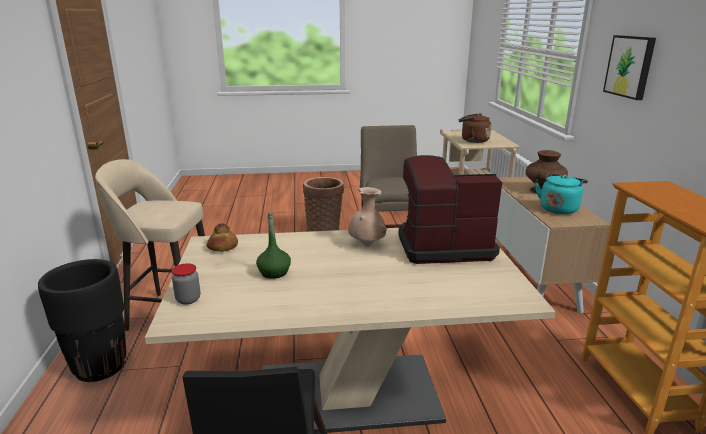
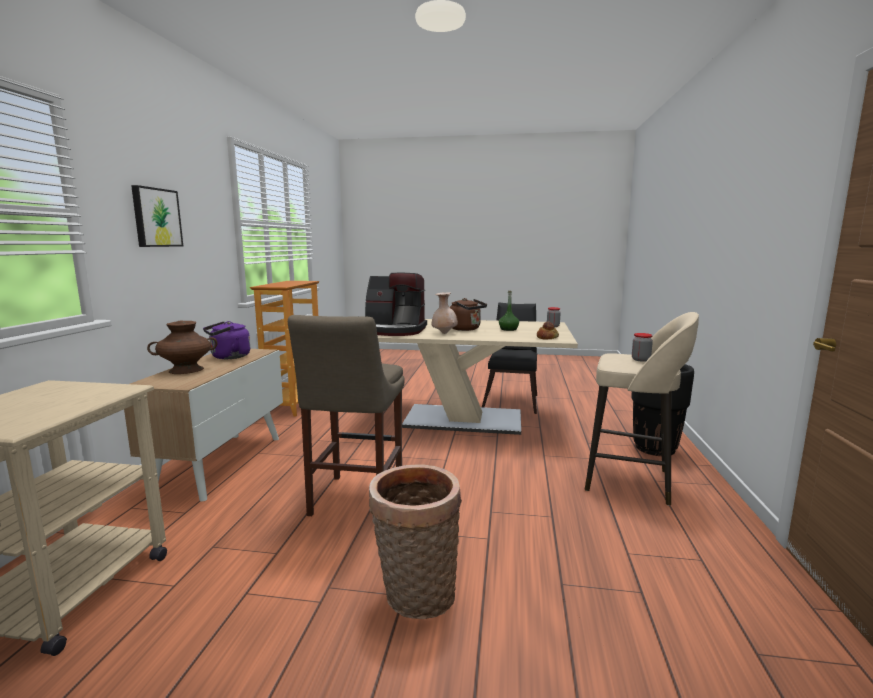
camera: 165 degrees left, 10 degrees down
(156, 206) = (640, 360): none -> jar
(473, 140) = (77, 396): brown kettle -> brown kettle (466, 329)
(559, 208) = (228, 357): turquoise kettle -> purple kettle

